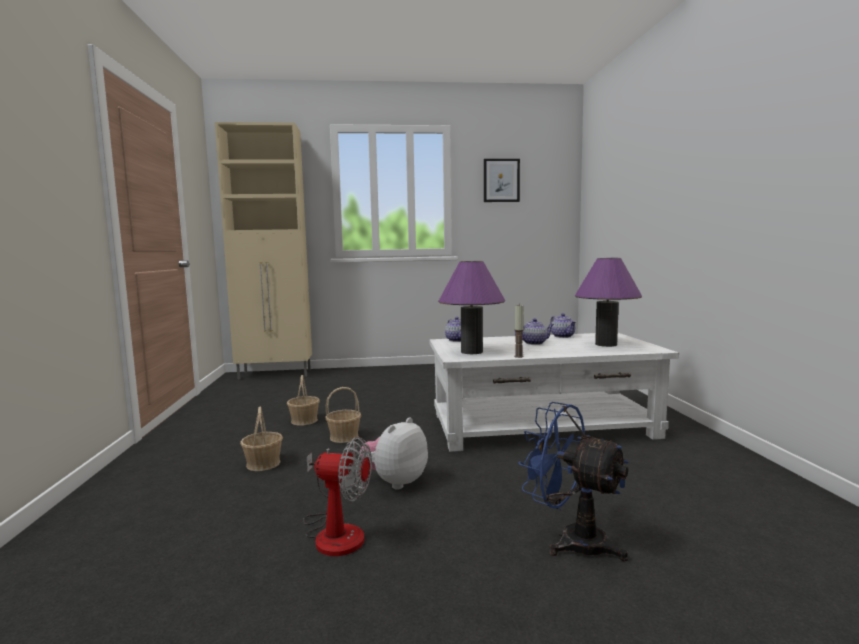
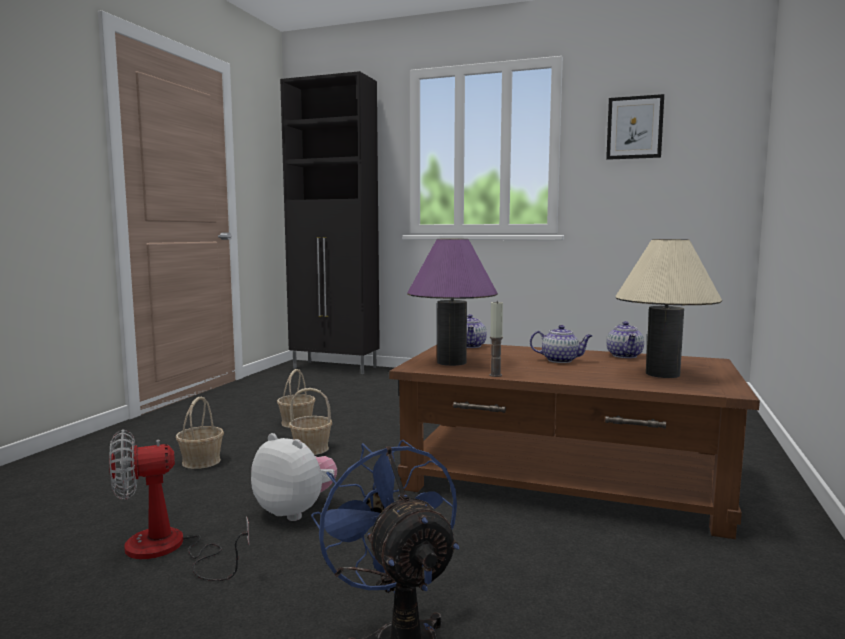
camera: 25 degrees right, 0 degrees up
(276, 374) = (335, 368): beige cabinet -> black cabinet
(335, 531) = (168, 550): fan -> fan turned 120 degrees clockwise
(395, 481) = (295, 511): plush toy -> plush toy turned 60 degrees clockwise
(542, 425) = (564, 481): white coffee table -> brown coffee table
(606, 344) = (662, 374): purple table lamp -> beige table lamp

